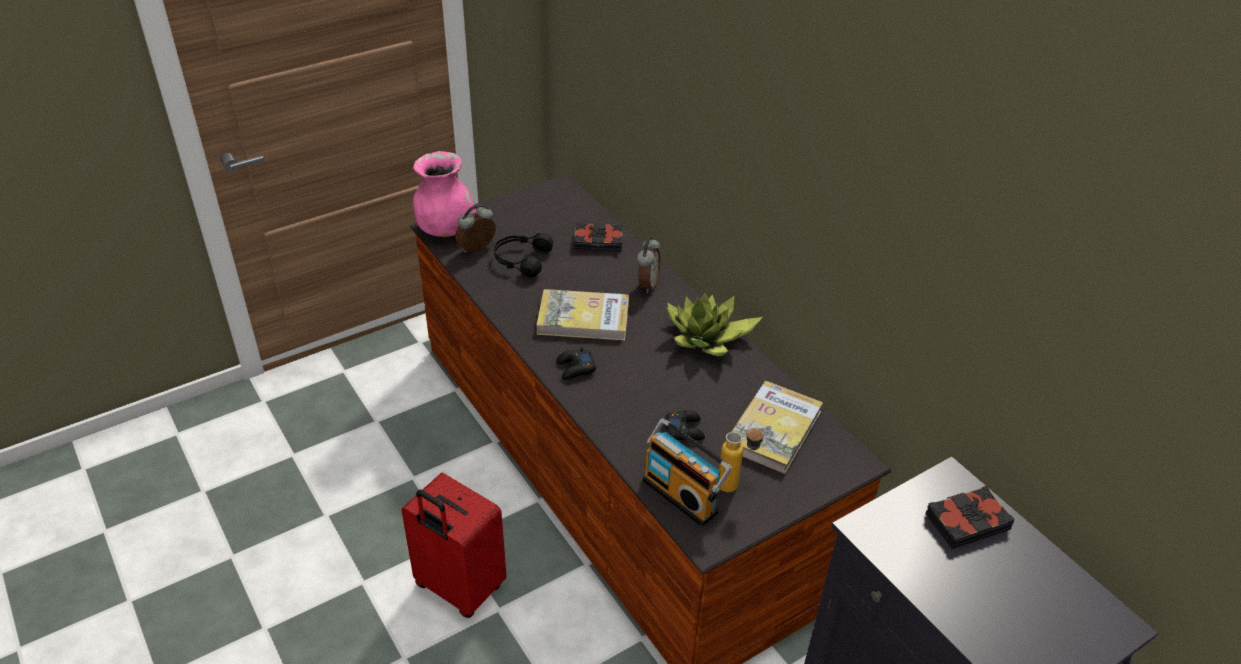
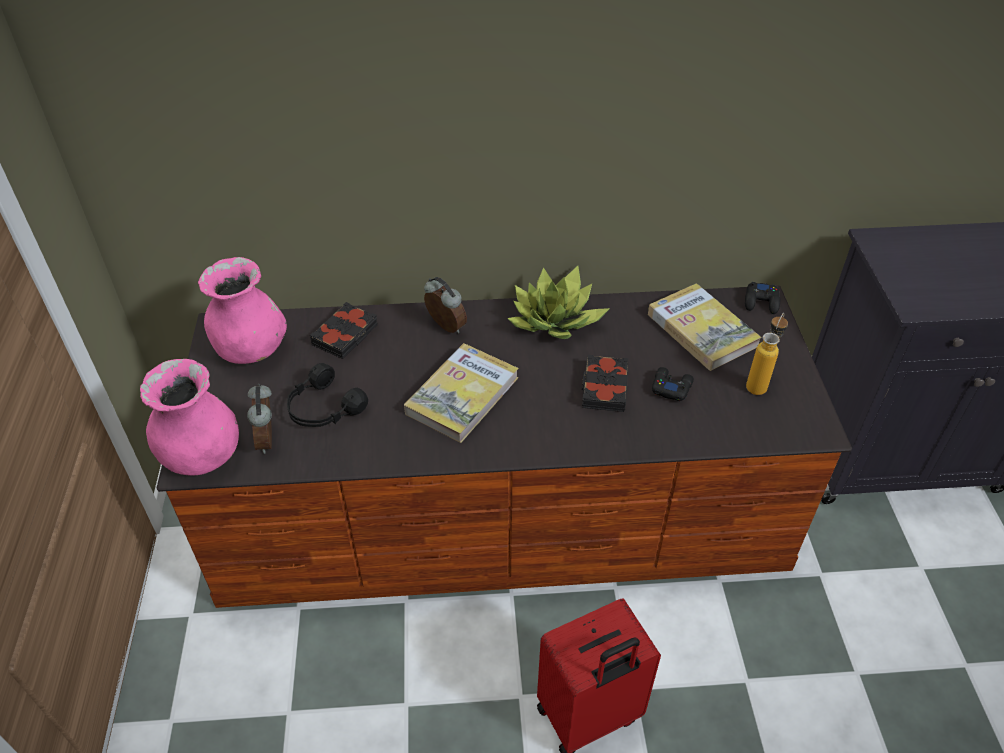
camera: 60 degrees left, 5 degrees up
(550, 208) = (251, 350): none -> pink vase
(575, 368) = (536, 431): black game controller -> black game controller (761, 302)
(682, 494) = (754, 423): radio -> none
(966, 521) = (923, 253): black book -> black book (603, 388)

